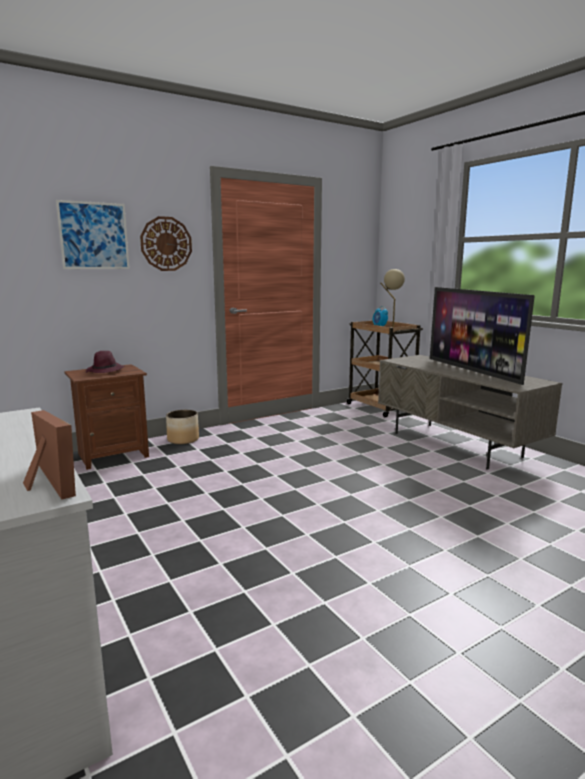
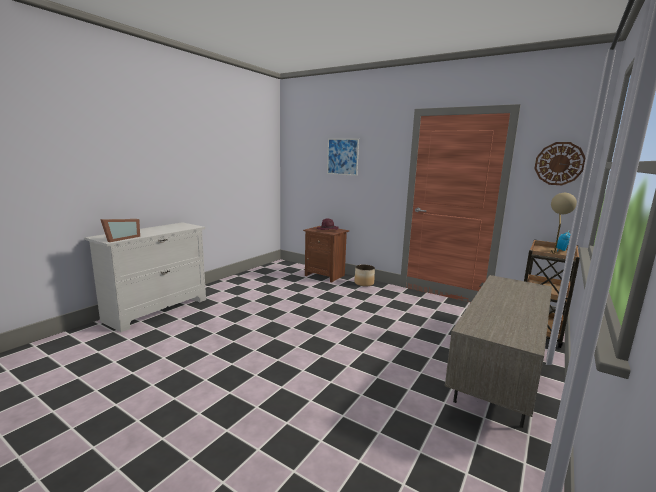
camera: 65 degrees right, 0 degrees up
(166, 244) = (379, 161): wall clock -> wall clock (559, 163)
(473, 370) = (516, 309): television -> none

